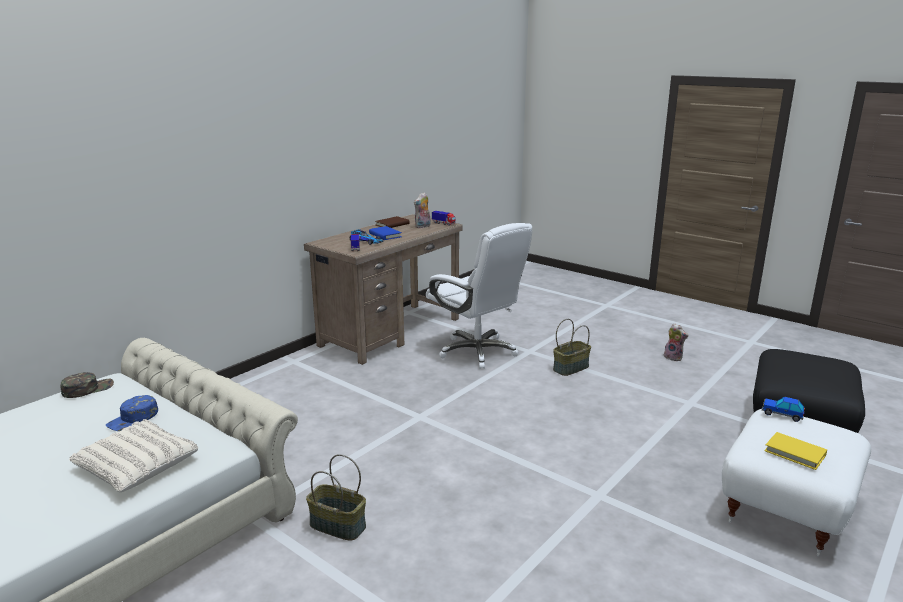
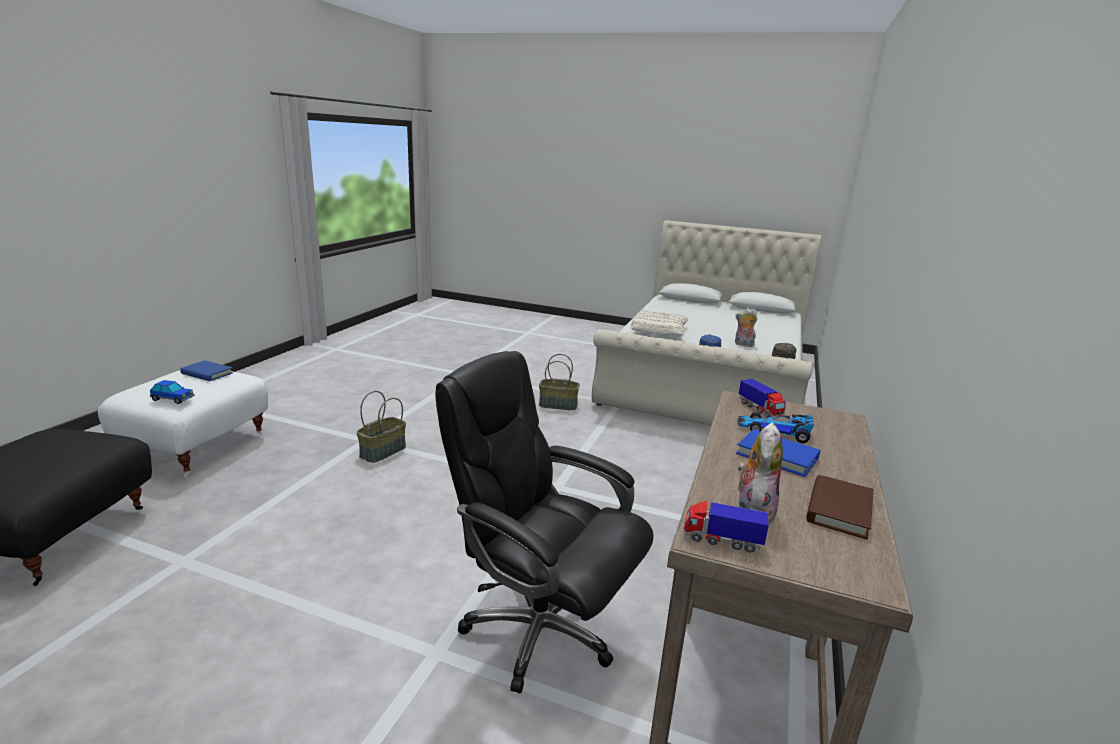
camera: 160 degrees right, 0 degrees up
(476, 350) = (542, 631): white office chair -> black office chair
(570, 368) = (357, 612): basket -> basket (383, 452)
(674, 357) = (101, 697): plush toy -> plush toy (743, 345)
(795, 453) = (207, 373): yellow book -> blue book

